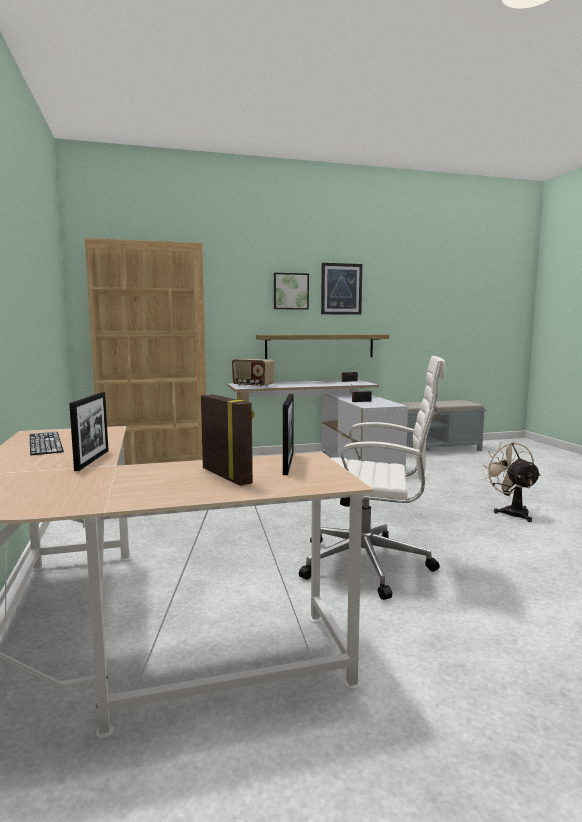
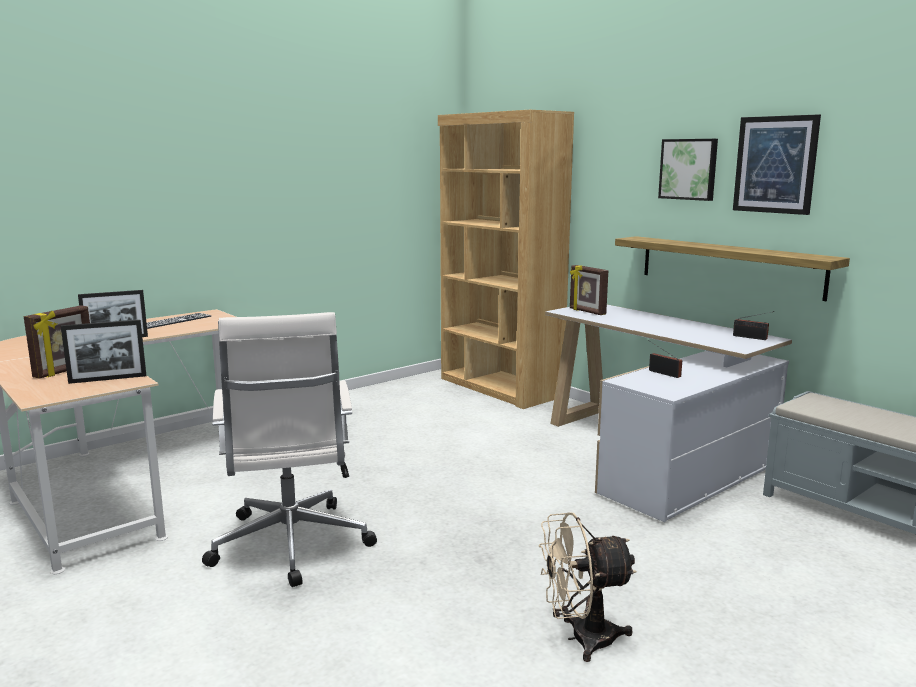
camera: 65 degrees right, 5 degrees up
(252, 386) = (586, 312): radio -> picture frame
(511, 512) = (581, 638): beige fan -> beige fan turned 150 degrees counterclockwise

